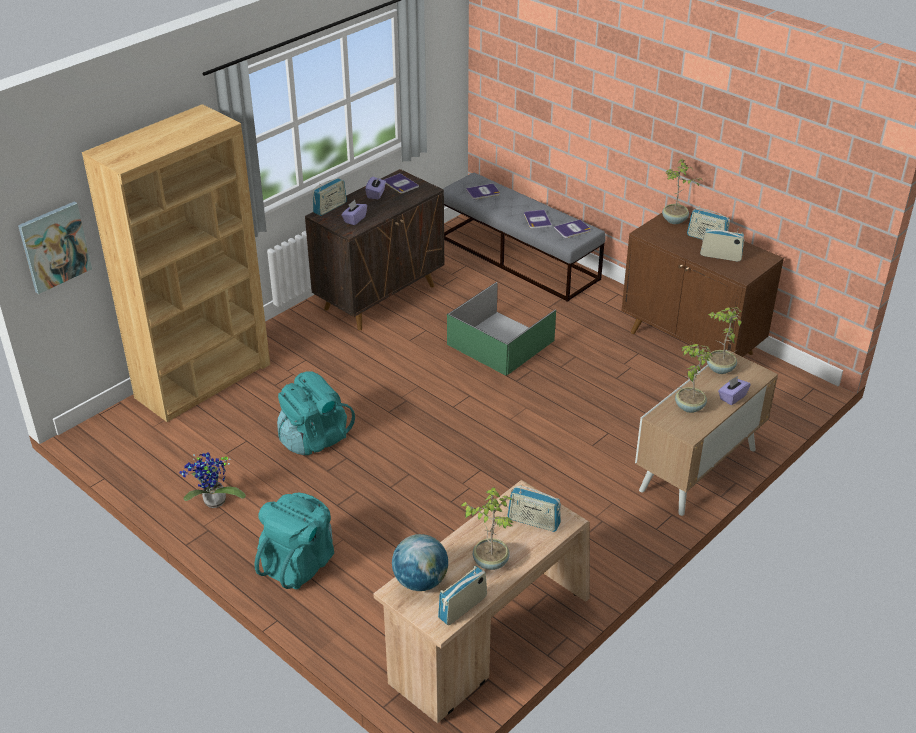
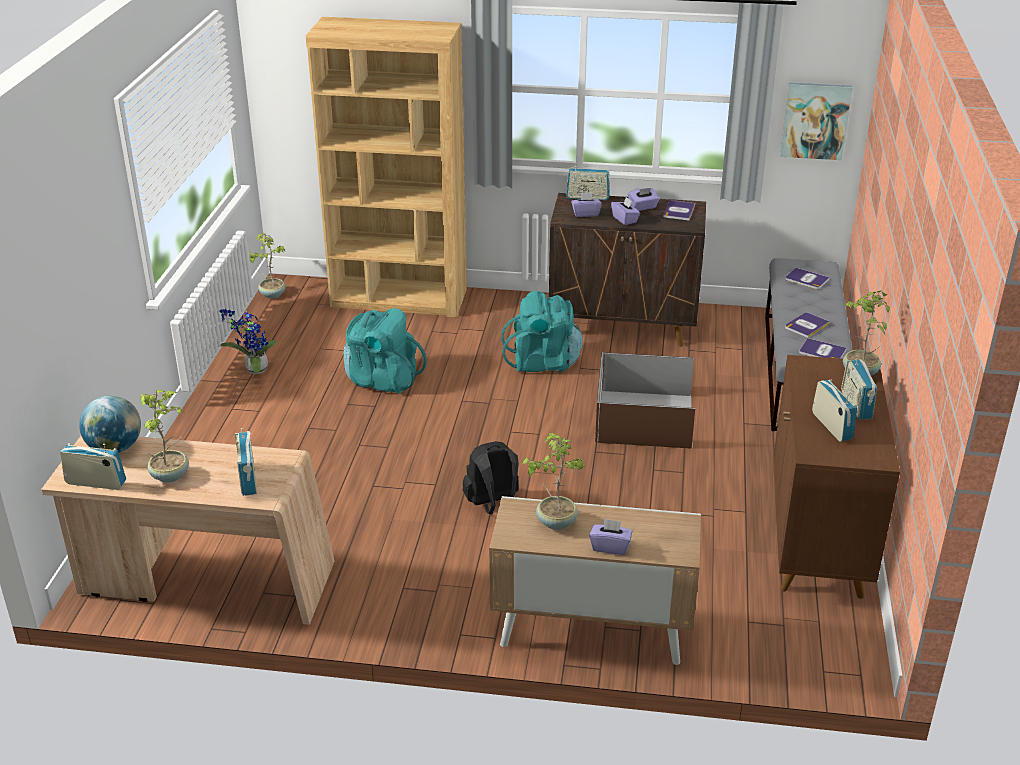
camera: 55 degrees right, 5 degrees down
(54, 246) = (288, 95): picture -> picture (815, 120)
(299, 563) = (218, 440): turquoise backpack -> turquoise backpack (543, 362)
(384, 209) = (625, 219): none -> purple tissue box
(502, 343) = (644, 419): green storage box -> brown storage box
(531, 453) = (493, 505): none -> black backpack
(719, 369) = (654, 520): potted plant -> potted plant (272, 294)

